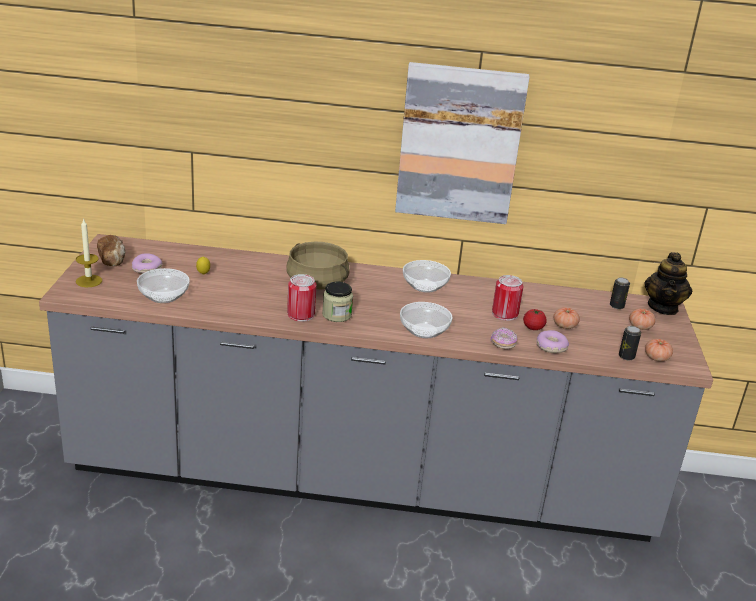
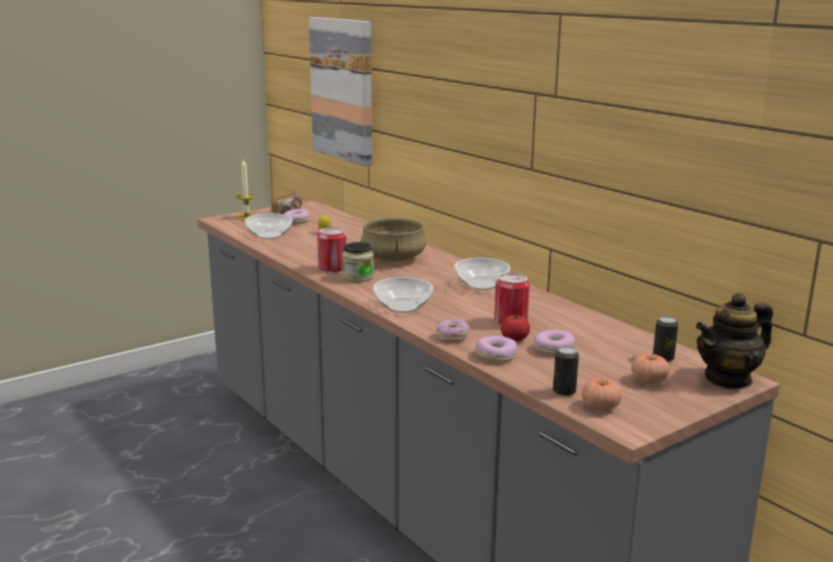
camera: 50 degrees right, 10 degrees down
(459, 144) = (541, 126): picture -> picture (343, 90)
(564, 326) = (554, 349): tomato -> donut

